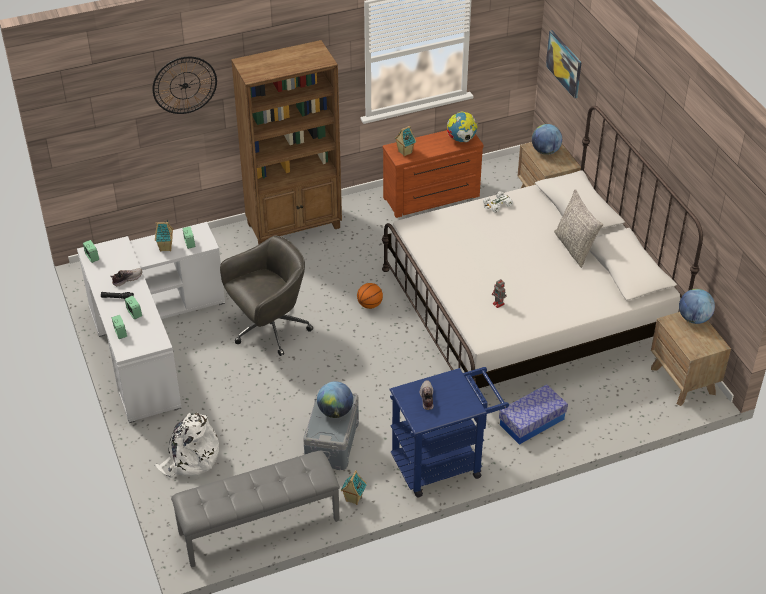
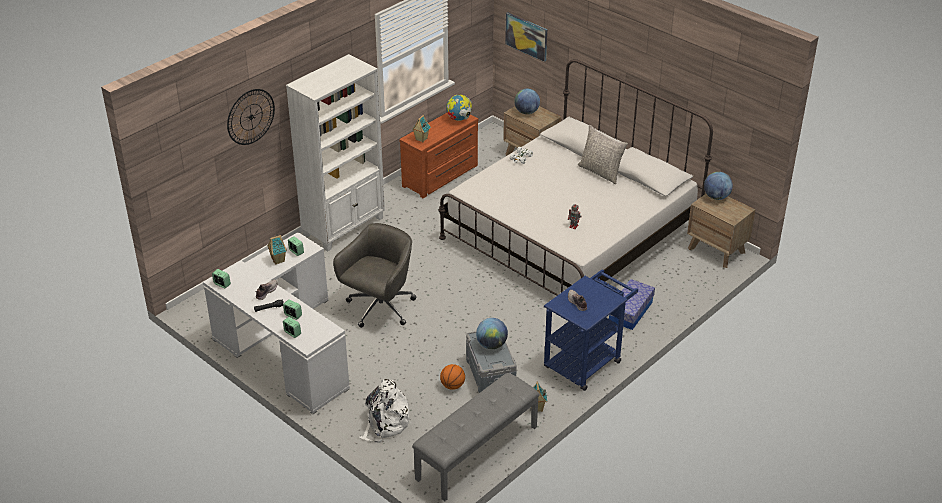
camera: 25 degrees left, 5 degrees down
(294, 226) = (344, 227): brown bookcase -> white bookcase
(370, 305) = (448, 267): basketball -> basketball (452, 386)

